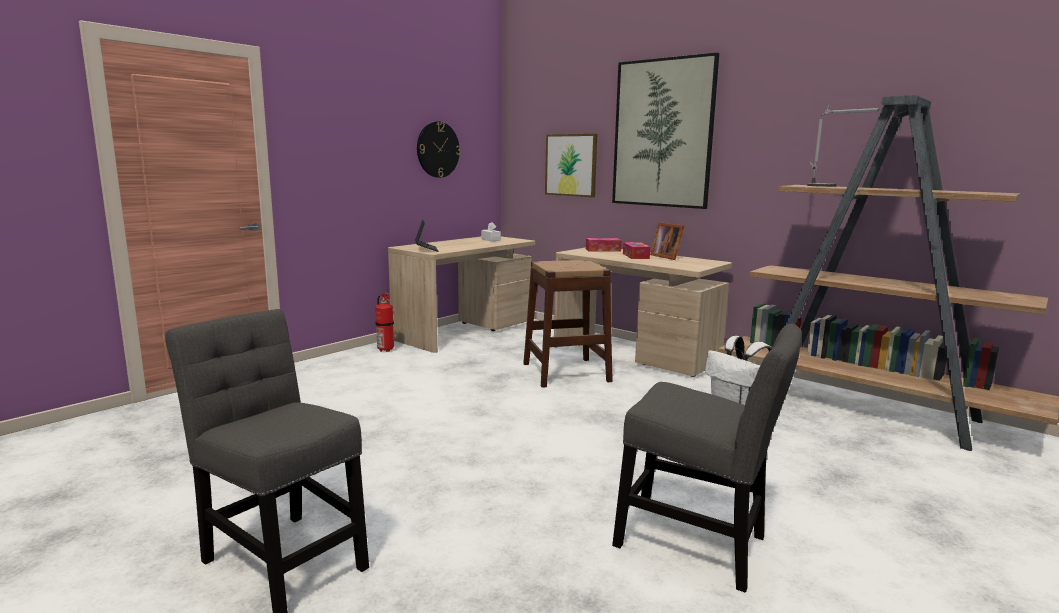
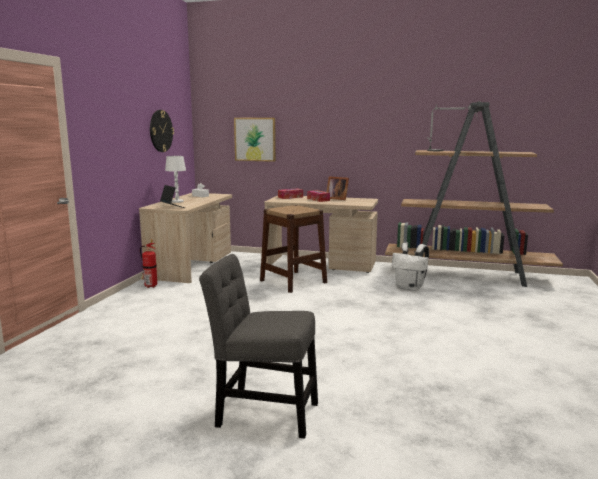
camera: 25 degrees left, 0 degrees up
(447, 243) = (177, 201): none -> white table lamp
(662, 133) = (324, 118): picture -> none
(698, 545) = (459, 352): grey chair -> none

